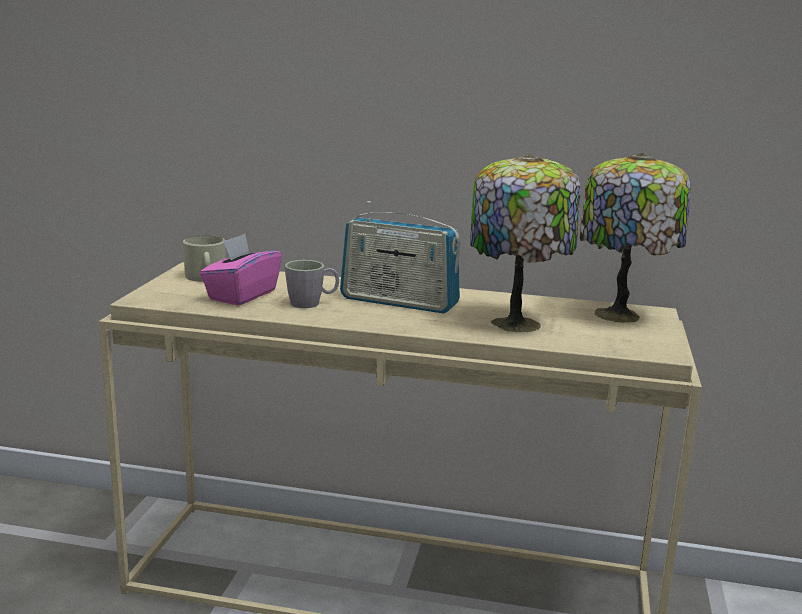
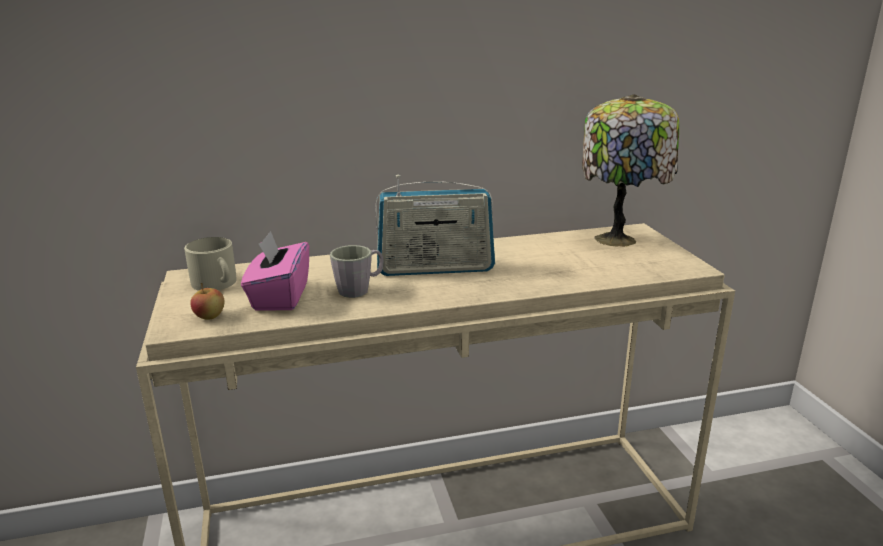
camera: 25 degrees left, 5 degrees up
(173, 297) = (209, 317): none -> apple
(518, 322) = (556, 265): table lamp -> none

